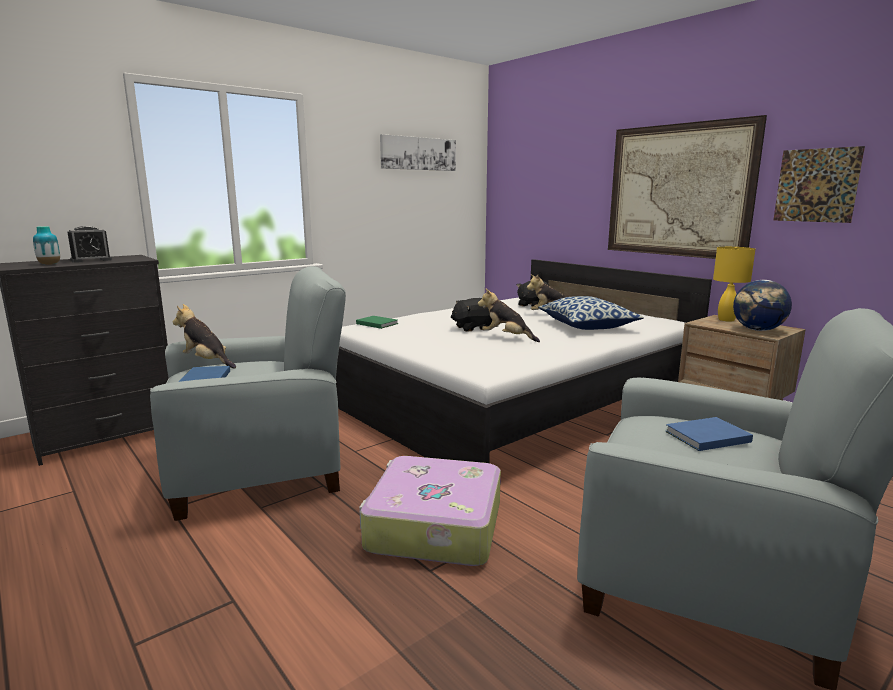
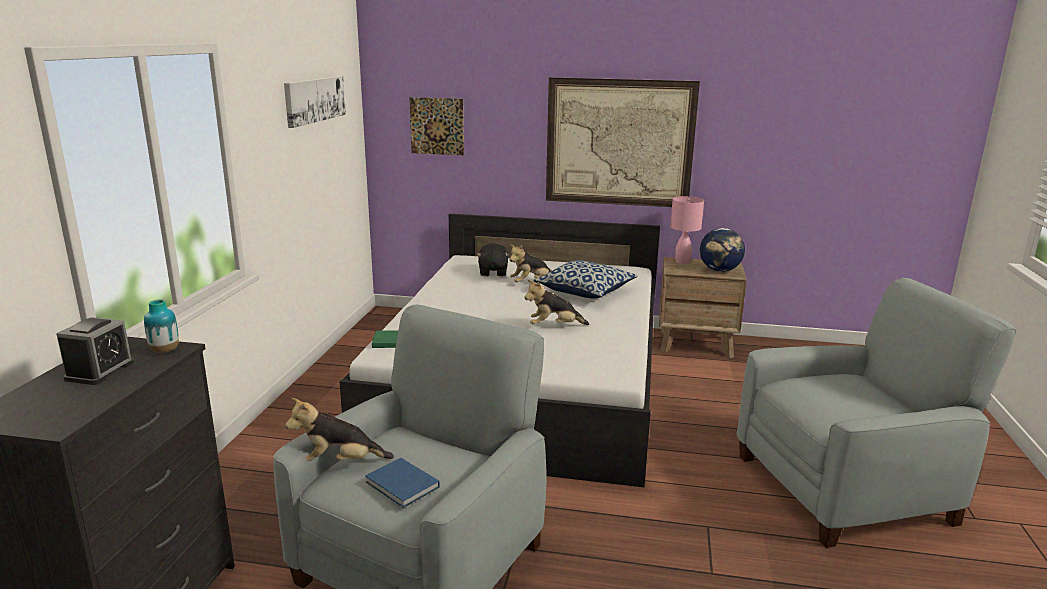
camera: 40 degrees left, 5 degrees up
(49, 264) = (78, 400): vase -> vase (165, 351)
(433, 526) = (659, 537): suitcase -> none
(472, 328) = (500, 321): black plush toy -> none
(705, 436) = (843, 390): blue book -> none
(726, 320) = (682, 262): yellow table lamp -> pink table lamp
(816, 185) = (742, 144): picture -> picture (437, 126)

